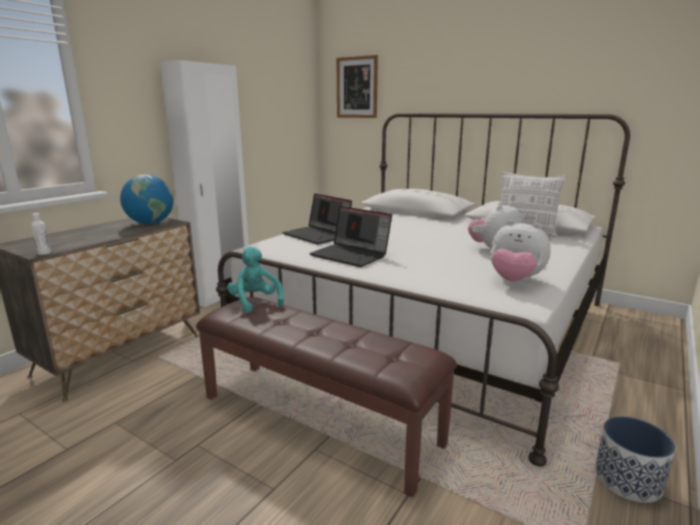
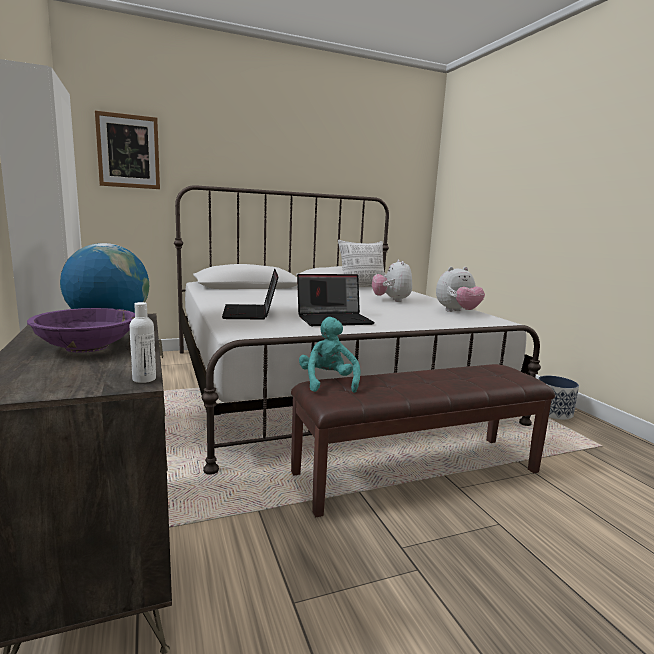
camera: 55 degrees left, 5 degrees down
(94, 233) = (87, 347): none -> purple bowl
(255, 302) = (328, 382): turquoise plush toy -> turquoise plush toy turned 75 degrees clockwise
(318, 235) = (251, 313): laptop -> laptop turned 90 degrees clockwise

